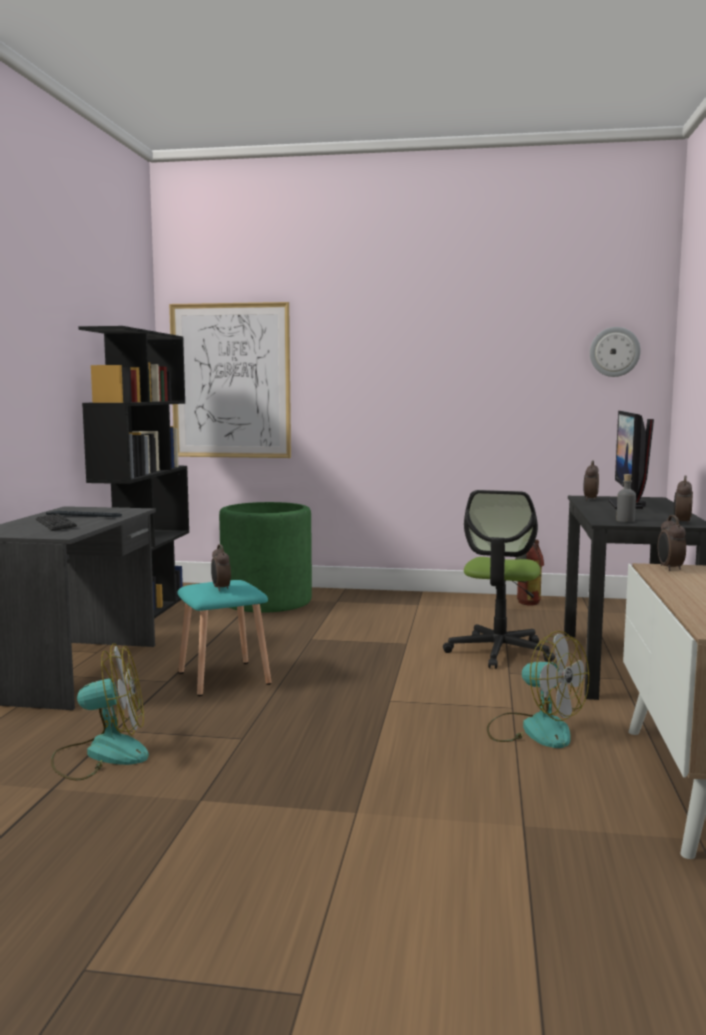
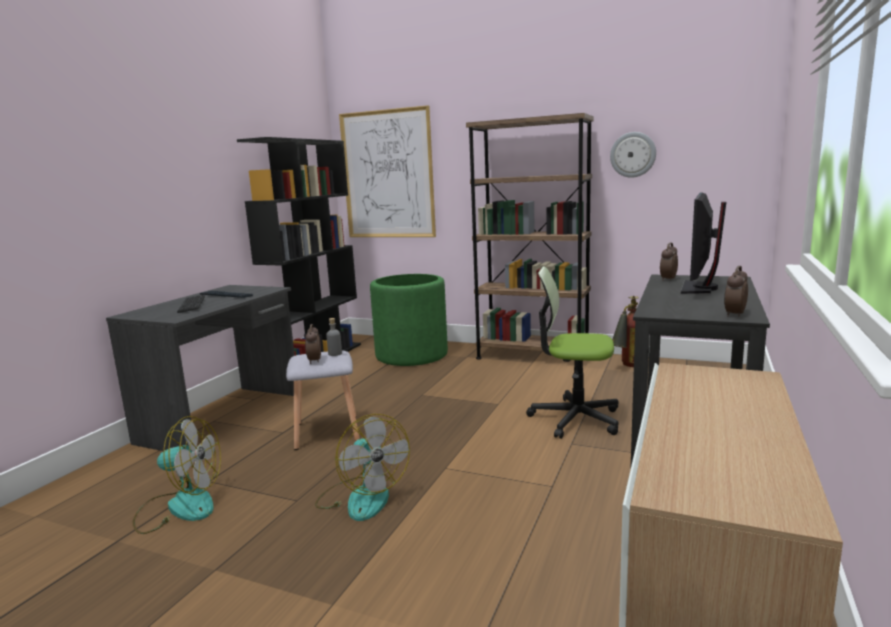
camera: 15 degrees right, 5 degrees up
(225, 678) = (327, 432): turquoise stool -> grey stool
(414, 598) = (532, 356): none -> brown bookcase
(499, 652) = (575, 418): office chair -> office chair turned 75 degrees clockwise
(534, 729) = (558, 516): fan -> fan (362, 497)
(614, 352) = (720, 131): wall clock -> wall clock (633, 154)
(625, 520) = (674, 310): grey bottle -> grey bottle (335, 354)
(669, 568) = (693, 373): alarm clock -> none

